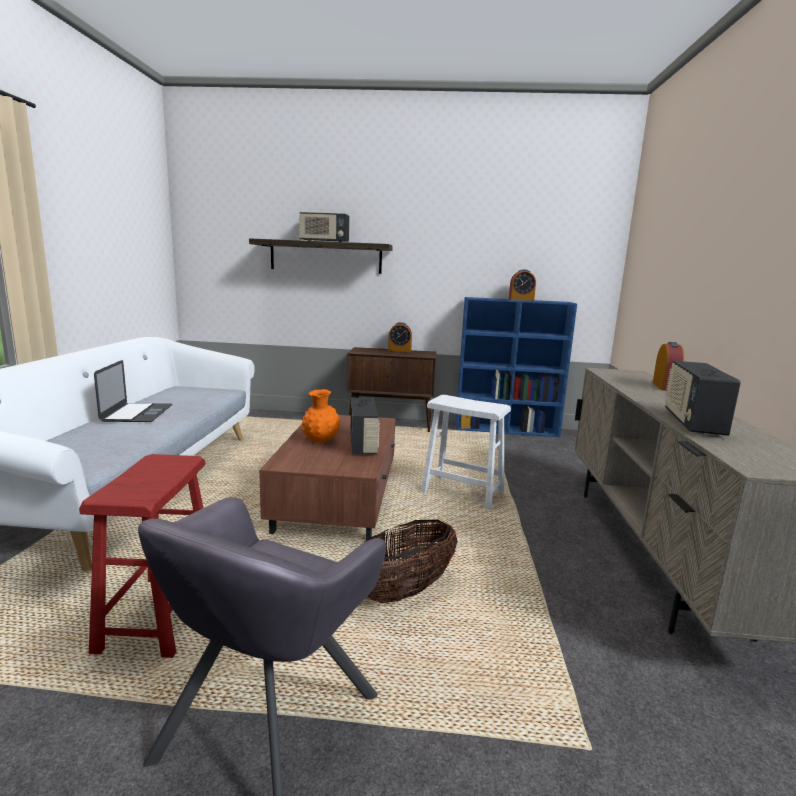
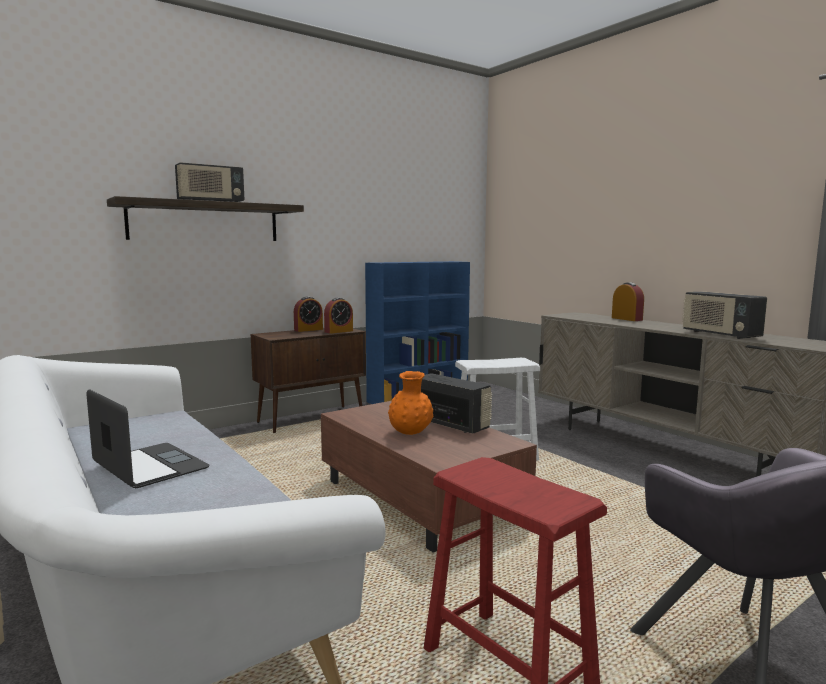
camera: 40 degrees left, 5 degrees down
(404, 591) = (614, 539): basket -> none
(521, 299) = (420, 261): alarm clock -> alarm clock (338, 331)

